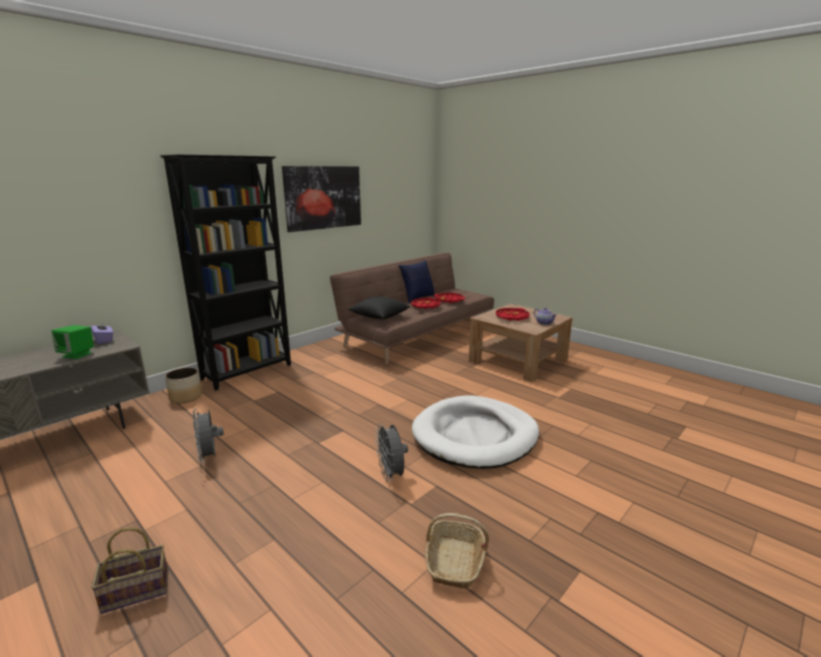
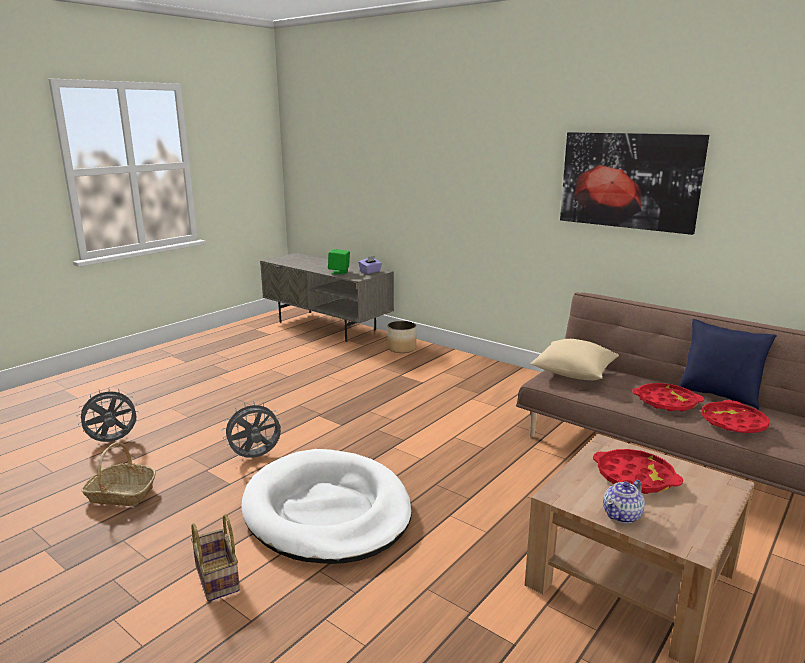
camera: 85 degrees right, 0 degrees up
(138, 590) = (164, 386): basket -> basket (219, 579)
(210, 457) = (300, 377): grey fan -> grey fan (112, 441)
(248, 372) = (465, 362): black bookcase -> none
(380, 317) = (573, 373): black pillow -> beige pillow

